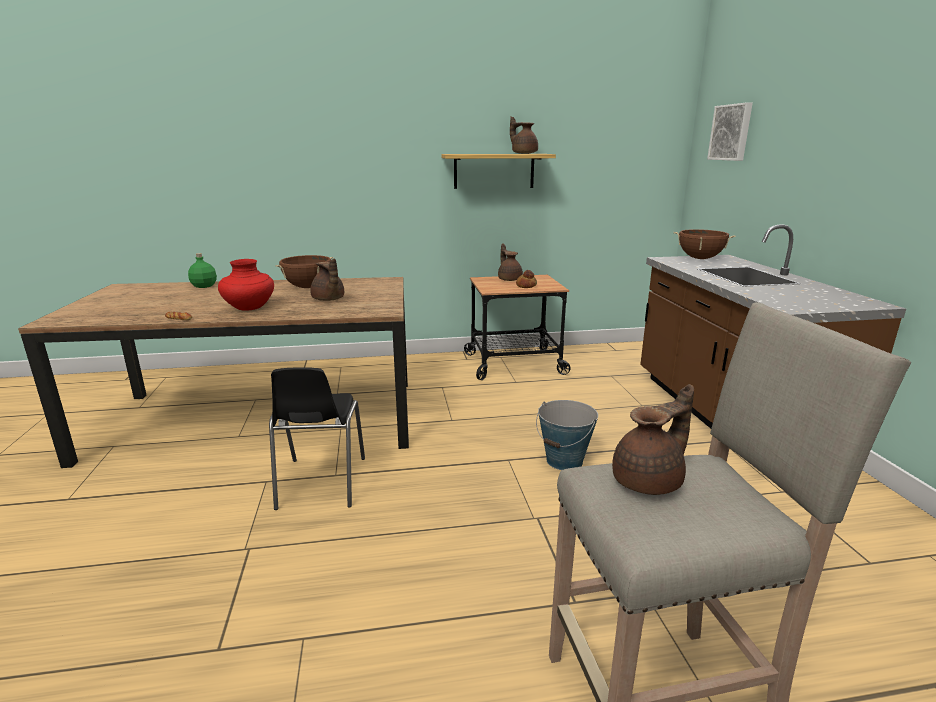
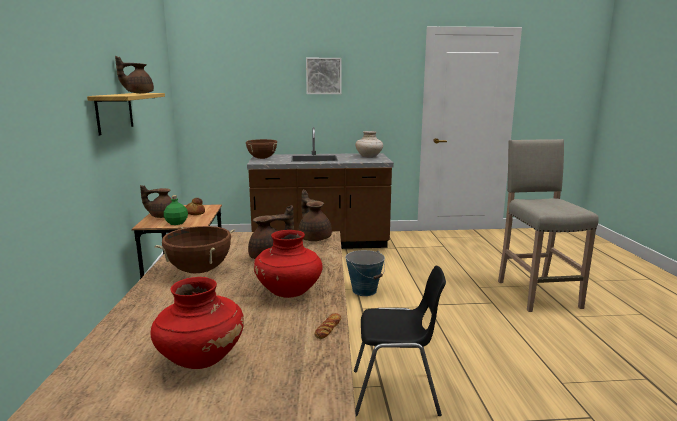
camera: 85 degrees left, 5 degrees down
(174, 298) = (200, 358): none -> red vase
(203, 286) = (116, 348): green bottle -> green bottle (176, 223)
(650, 481) = (543, 206): brown teapot -> brown teapot (314, 237)
(731, 132) = (223, 75): picture -> picture (323, 76)
(824, 300) = (369, 157): none -> beige vase

